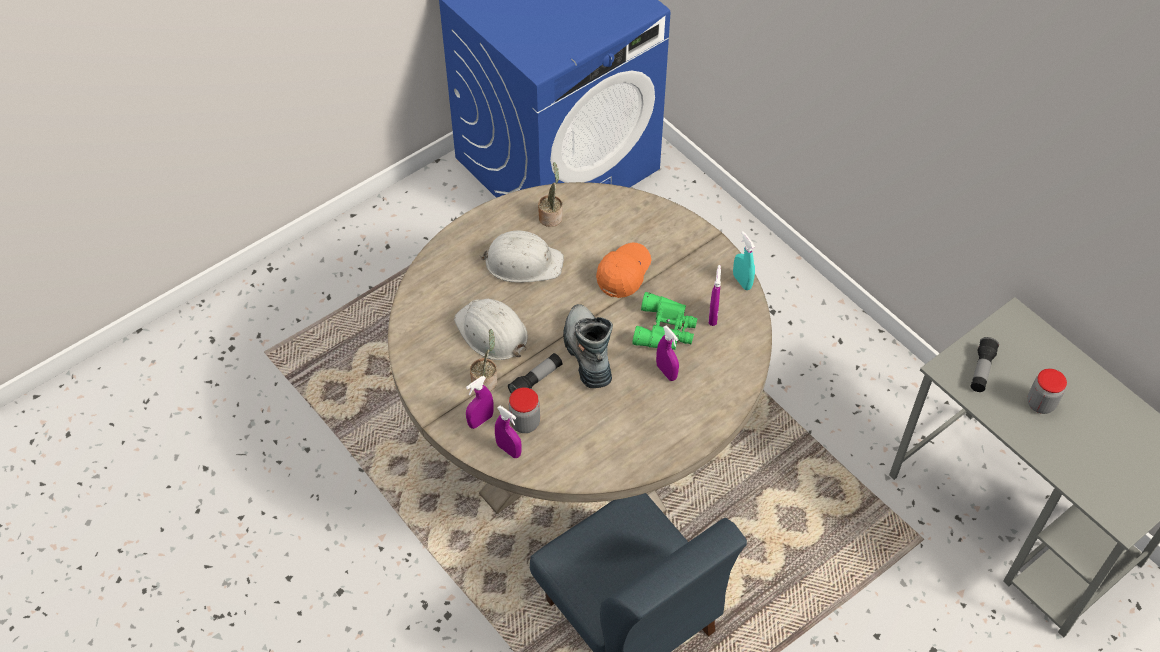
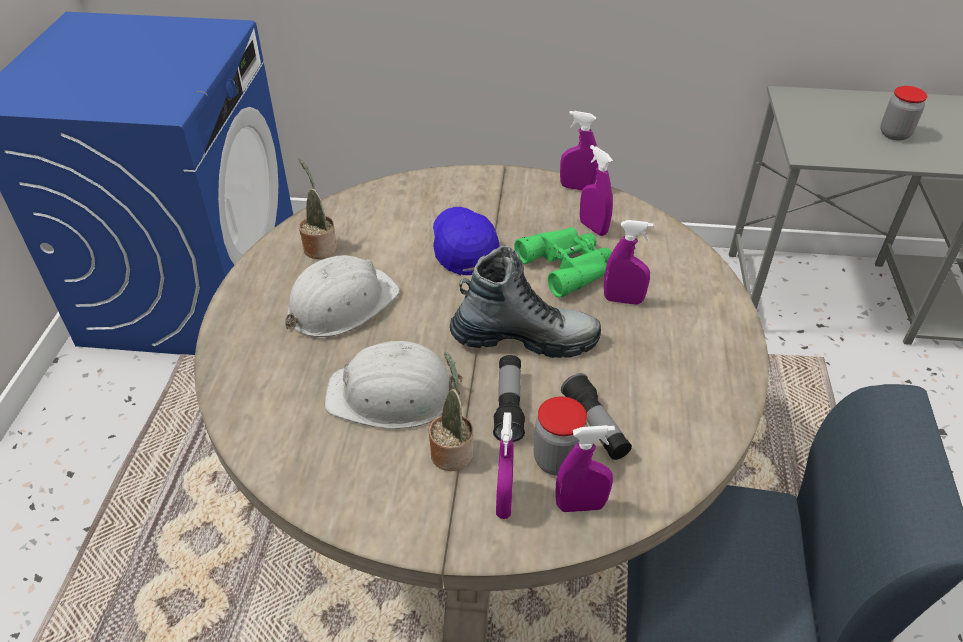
camera: 45 degrees left, 10 degrees down
(587, 352) = (524, 338): boot -> boot turned 150 degrees clockwise
(624, 274) = (463, 248): orange cap -> blue cap
(742, 281) = (576, 188): turquoise spray bottle -> purple spray bottle
(981, 370) = (827, 139): flashlight -> flashlight (595, 426)

